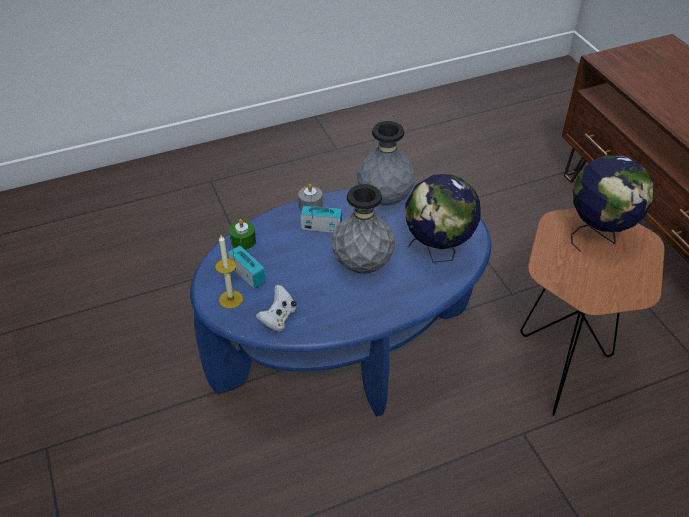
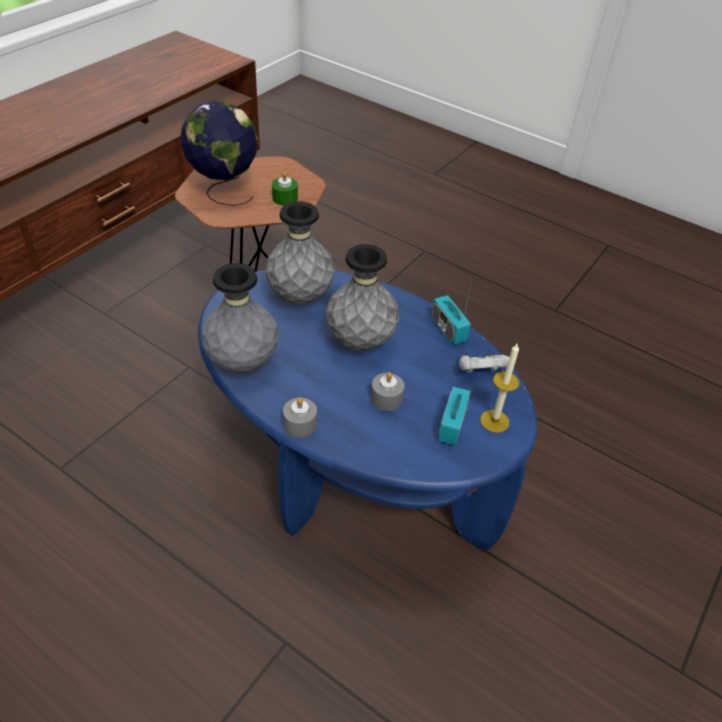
camera: 125 degrees left, 0 degrees up
(243, 241) = (408, 457): green candle -> green candle (285, 198)
(297, 253) = (386, 399): none -> grey candle
(321, 227) = (329, 397): radio -> radio (448, 329)
(438, 252) = (300, 297): globe -> grey vase

